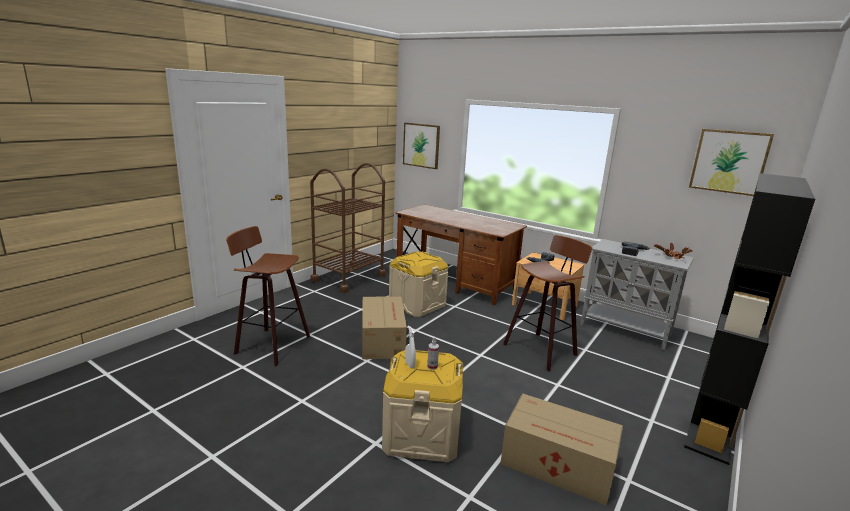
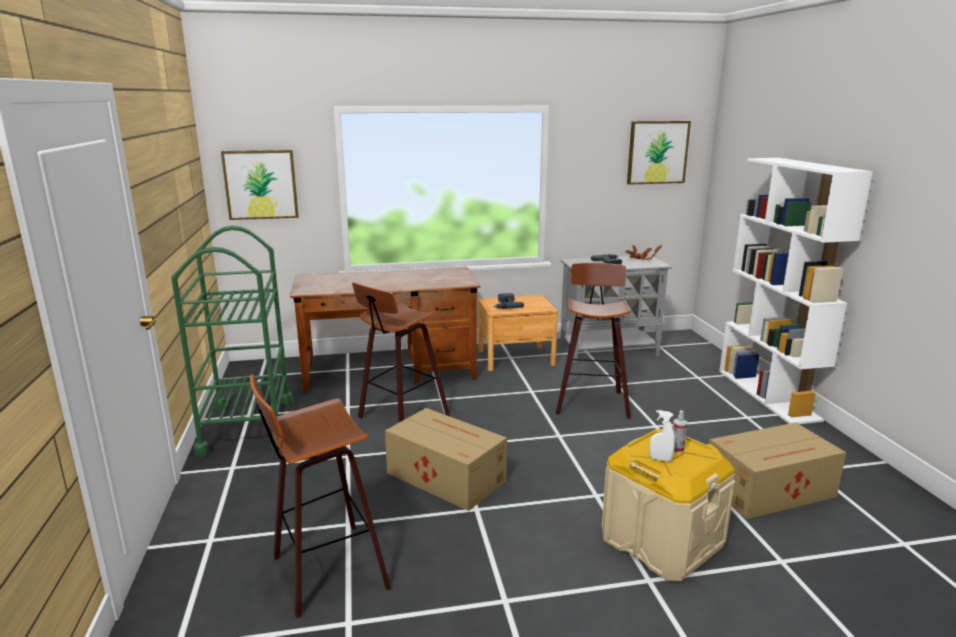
camera: 45 degrees left, 0 degrees up
(348, 278) = (247, 426): brown cart -> green cart
(416, 304) = (400, 417): beige storage box -> stool
(714, 420) = (768, 394): black bookcase -> white bookcase

